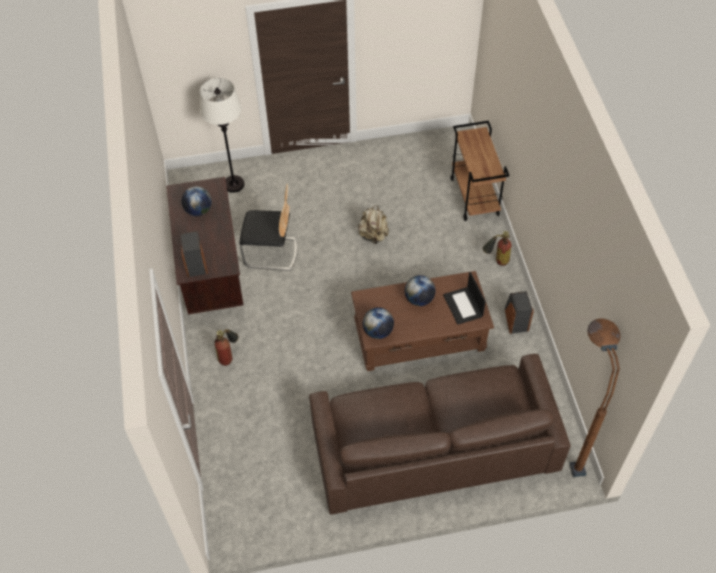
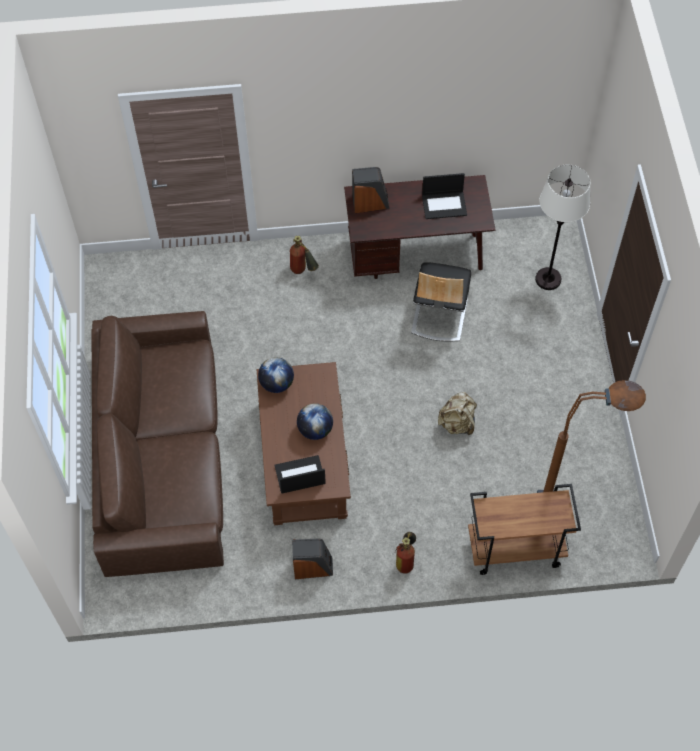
camera: 95 degrees right, 5 degrees up
(198, 210) = (444, 205): globe -> laptop
(570, 442) = (139, 597): brown floor lamp -> brown floor lamp (578, 497)

